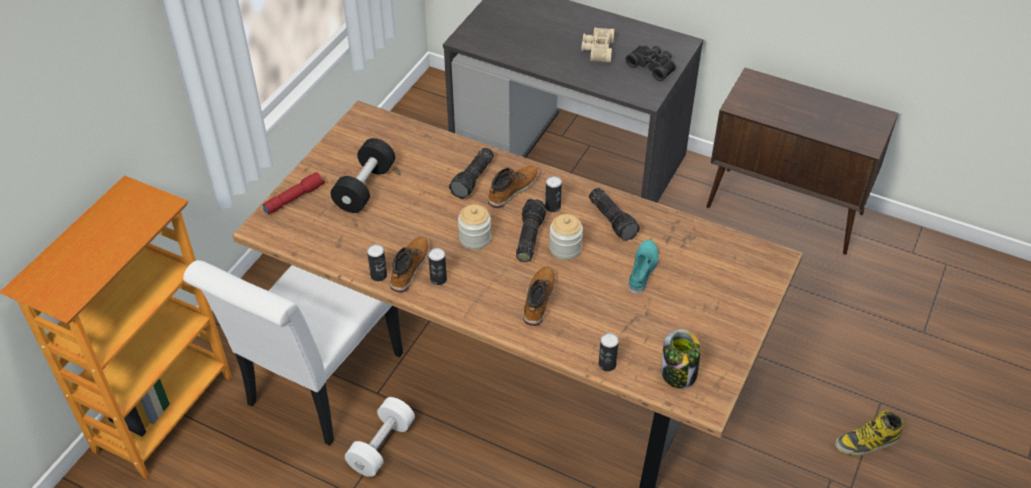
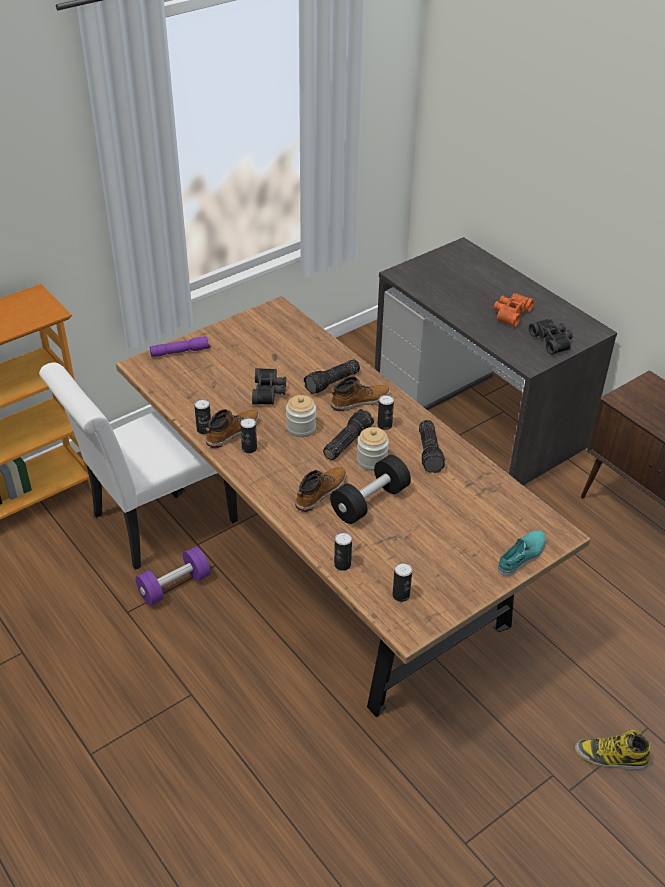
camera: 25 degrees right, 5 degrees down
(294, 198) = (180, 351): red flashlight -> purple flashlight
(365, 188) = (240, 361): black dumbbell -> black dumbbell (370, 502)
(381, 446) = (174, 586): white dumbbell -> purple dumbbell
(418, 211) = (270, 392): none -> black binoculars
(597, 50) = (510, 314): beige binoculars -> orange binoculars
(643, 269) = (428, 501): turquoise shoe -> turquoise shoe (522, 556)
(679, 373) = (401, 595): jar -> can

